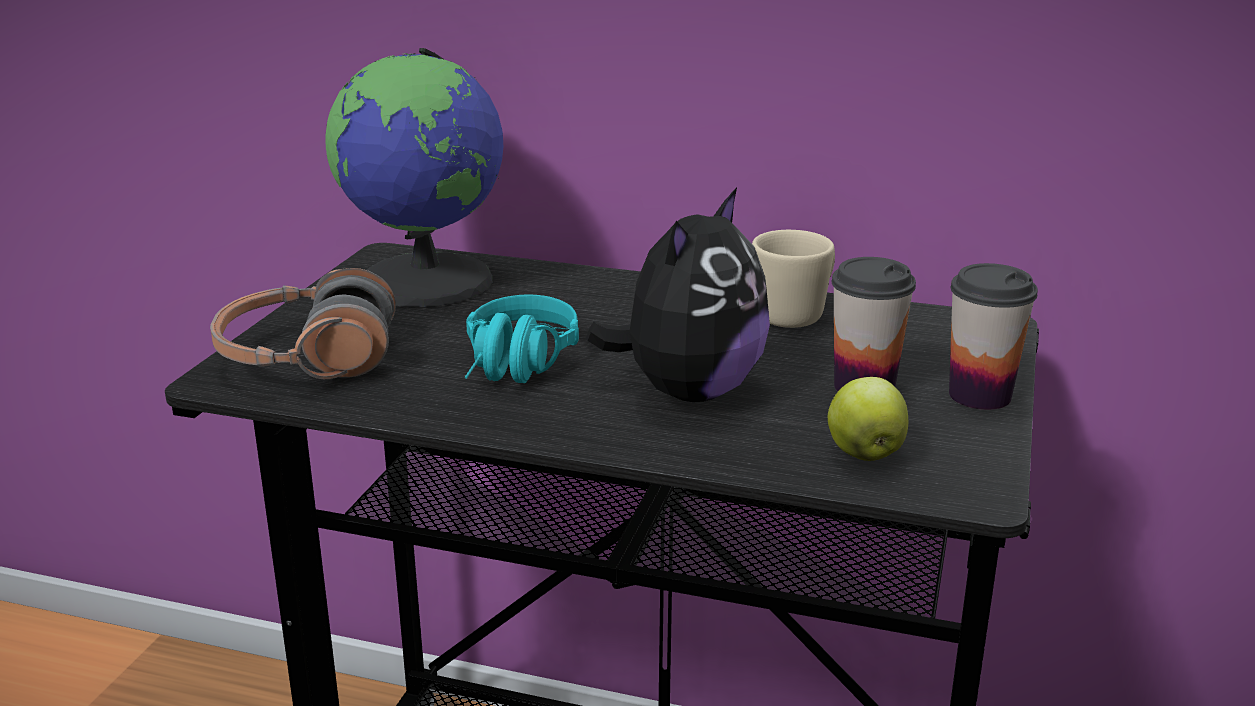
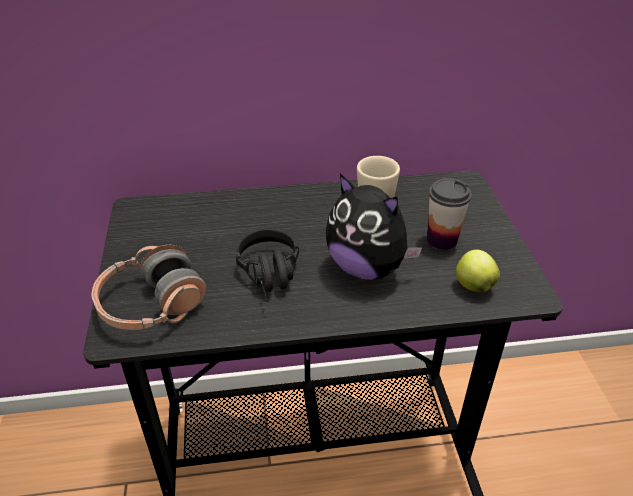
camera: 25 degrees left, 15 degrees up
(429, 281) = (173, 223): globe -> none
(516, 368) = (271, 277): turquoise headphones -> black headphones
(688, 391) = (367, 267): plush toy -> plush toy turned 120 degrees clockwise
(979, 395) = (492, 231): cup -> none

